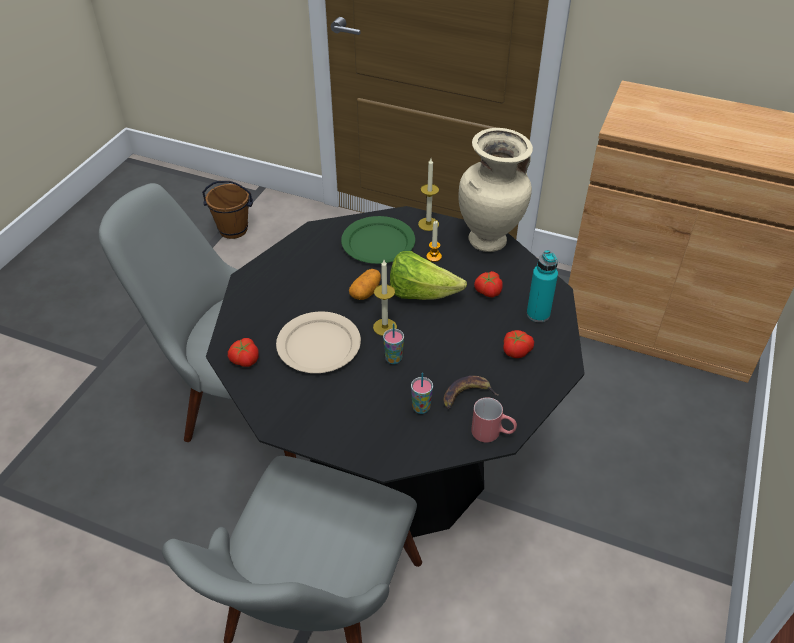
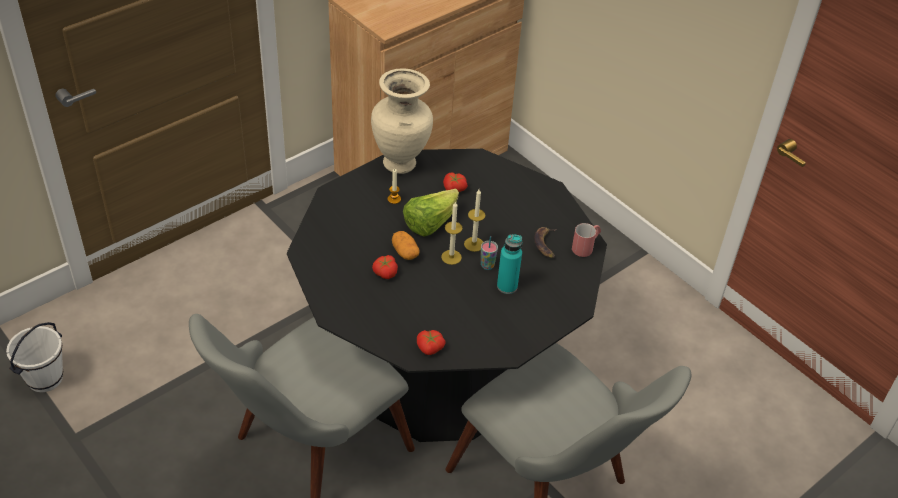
camera: 65 degrees left, 0 degrees up
(233, 229) = (44, 378): brown bucket -> white bucket
(319, 345) = (444, 300): beige plate -> none
(378, 242) = (351, 222): green plate -> none
(421, 408) = (542, 271): cup -> none
(428, 224) = (352, 185): candle -> candle (474, 244)
(515, 350) = (521, 203): tomato -> tomato (384, 273)
(538, 314) = (495, 176): turquoise bottle -> turquoise bottle (507, 286)

